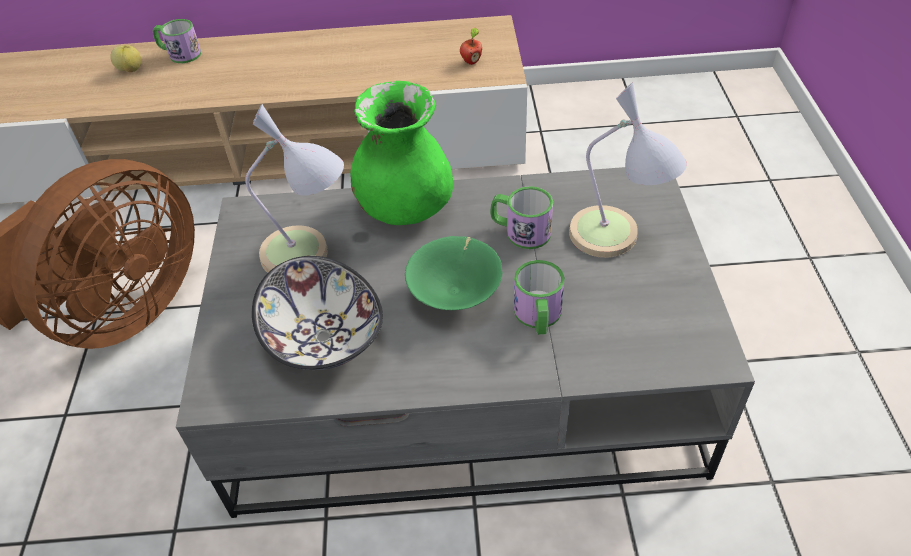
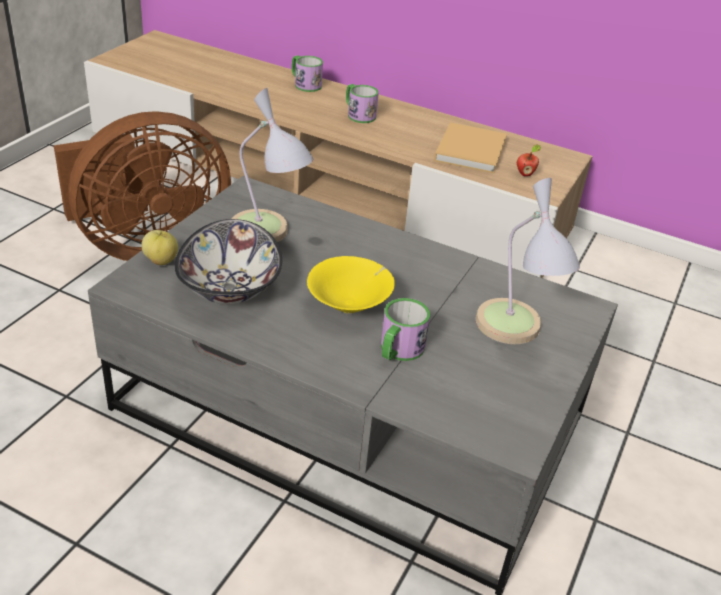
camera: 25 degrees right, 10 degrees down
(131, 70) = (262, 81): apple -> apple (161, 260)
(403, 57) = (471, 149): none -> beige book
(405, 208) = (366, 237): green vase -> none
(456, 293) = (350, 306): green bowl -> yellow bowl
(520, 231) = (440, 291): mug -> mug (358, 114)

